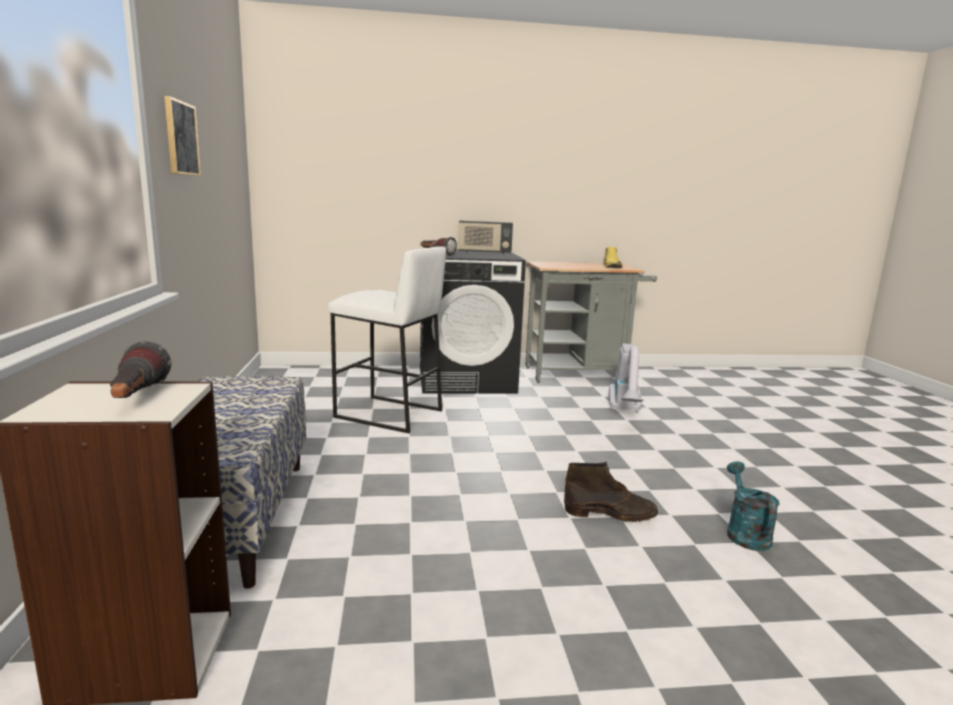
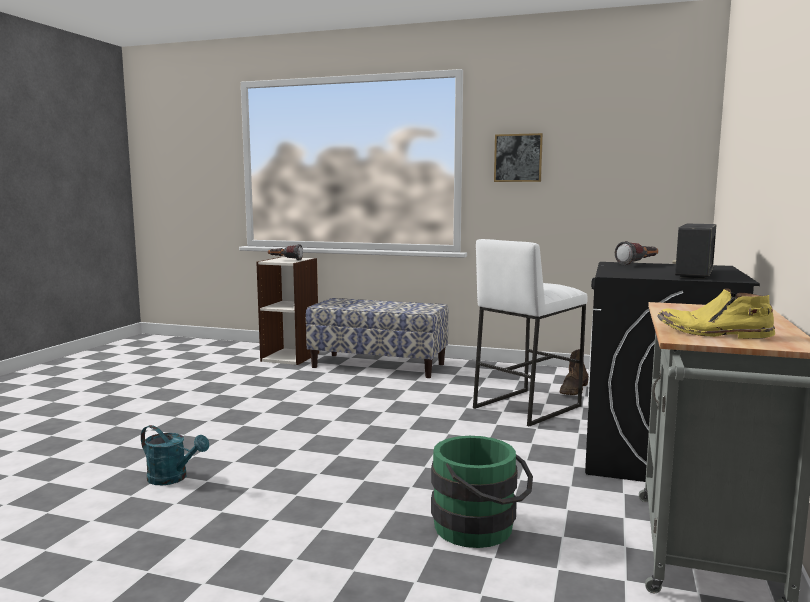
camera: 115 degrees right, 5 degrees down
(610, 513) = (265, 442): brown boot -> brown boot (573, 390)
(625, 411) = (480, 529): vacuum cleaner -> green bucket

